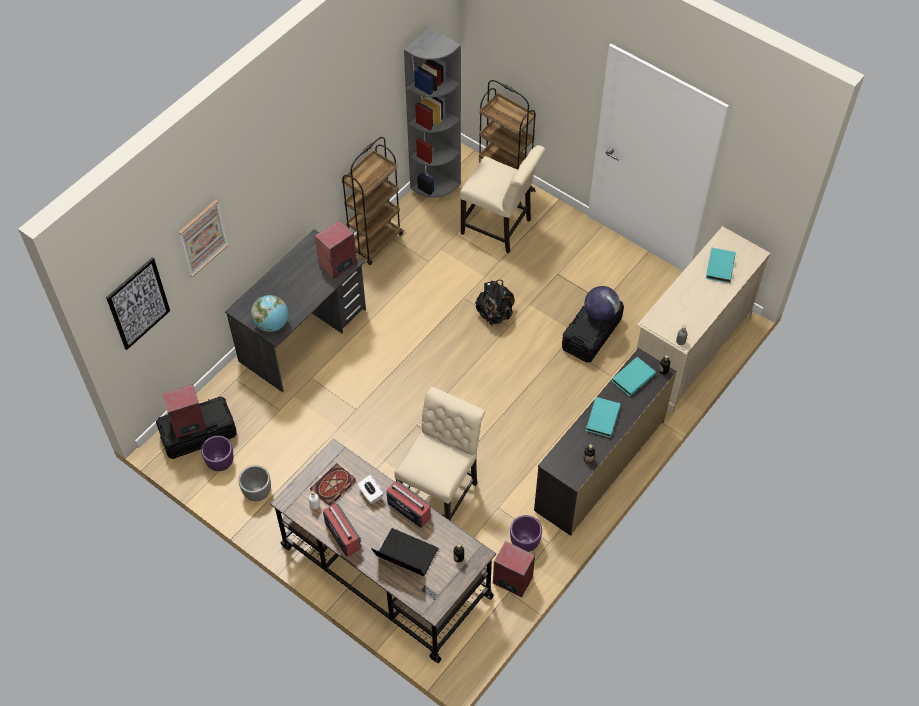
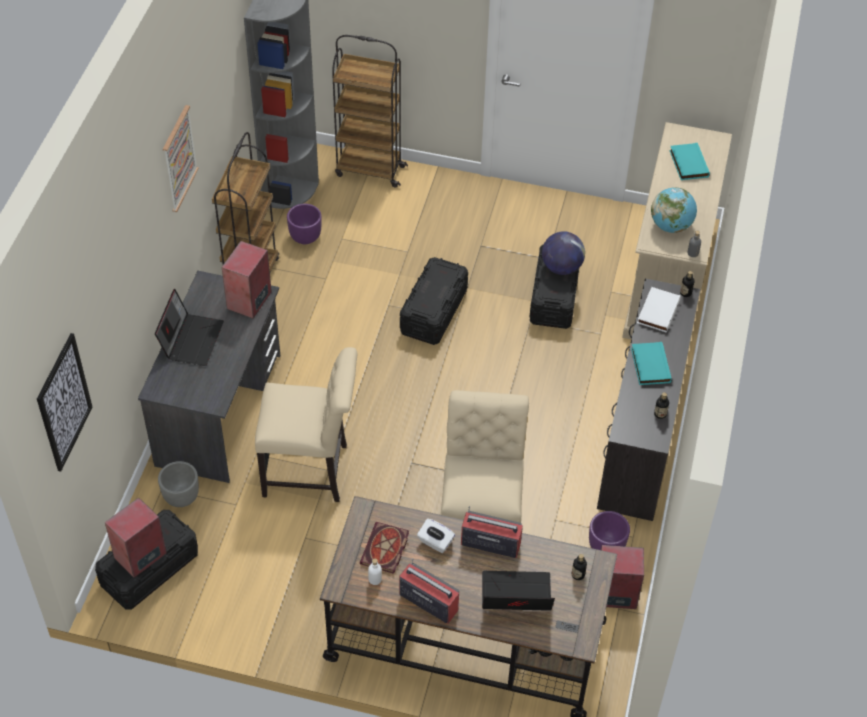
camera: 25 degrees left, 5 degrees down
(202, 237) = (109, 298): picture -> picture (179, 158)
(220, 463) = (195, 592): purple planter -> purple planter (306, 237)
(257, 492) = (259, 609): grey planter -> grey planter (181, 497)
(272, 324) = (205, 393): globe -> globe (671, 226)
(283, 280) = (191, 339): none -> laptop
(494, 314) = (434, 312): black backpack -> black storage box
(500, 229) = (389, 218): beige chair -> beige chair (312, 472)
(632, 377) = (657, 311): turquoise book -> white book

